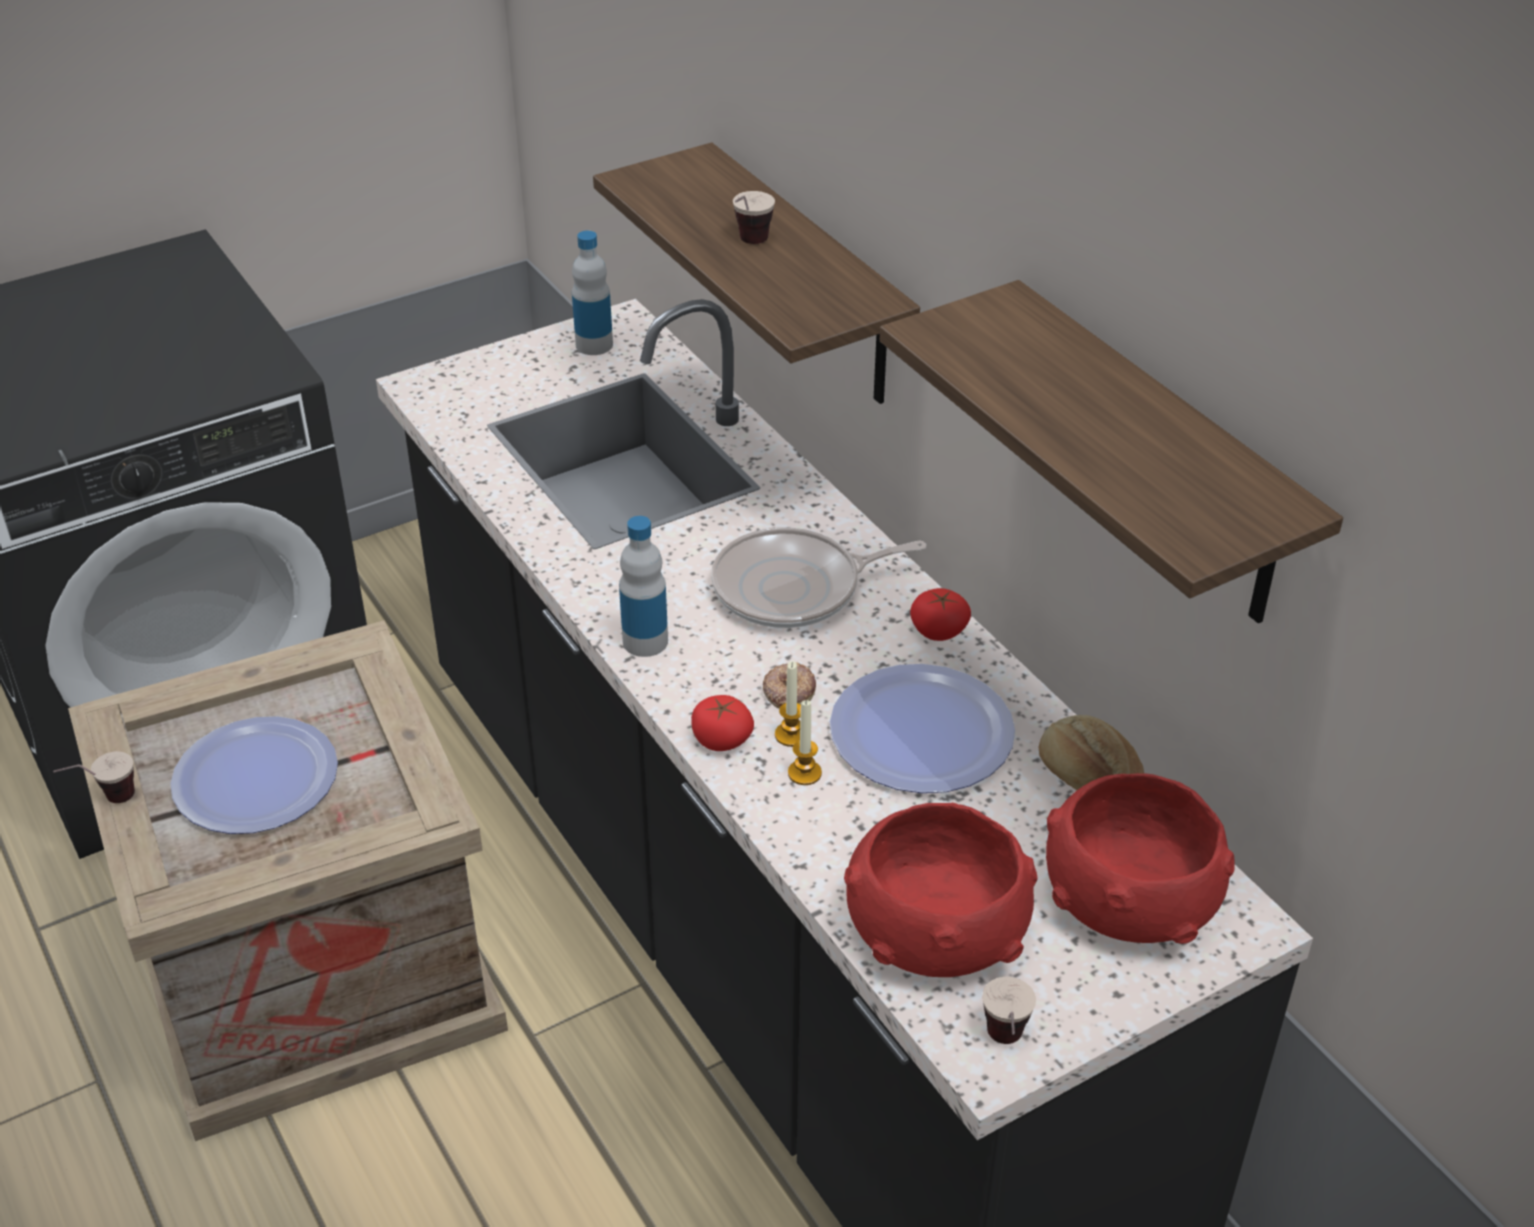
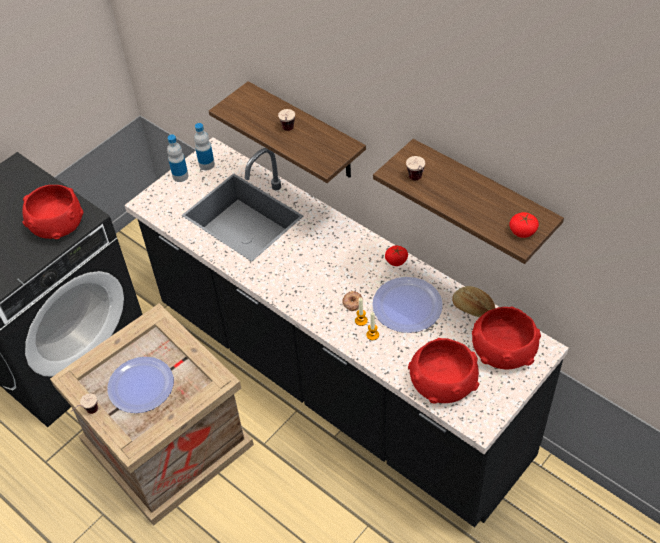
camera: 15 degrees left, 10 degrees up
(202, 370) = (56, 224): none -> red bowl
(645, 641) = (290, 296): bottle -> bottle (180, 176)
(722, 739) = (337, 330): tomato -> tomato (522, 231)
(794, 588) = (335, 257): frying pan -> none
(1005, 1048) = (483, 420): cup -> cup (417, 181)

